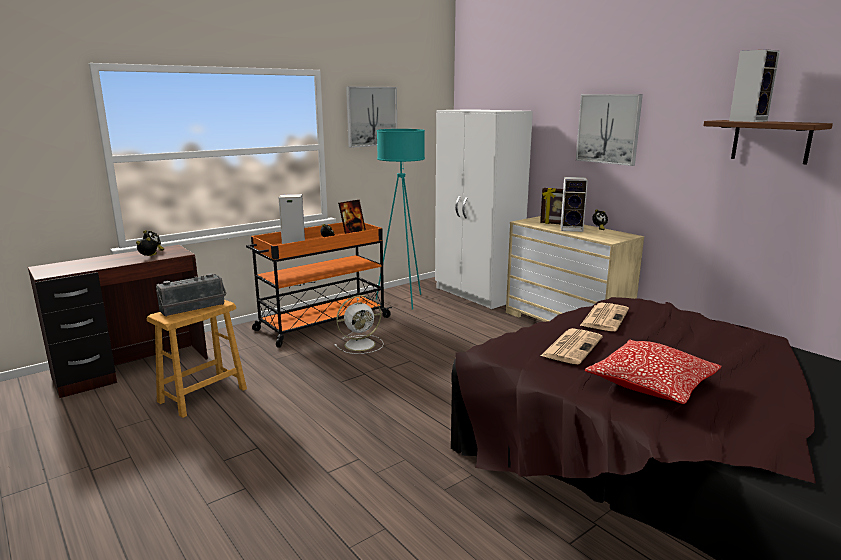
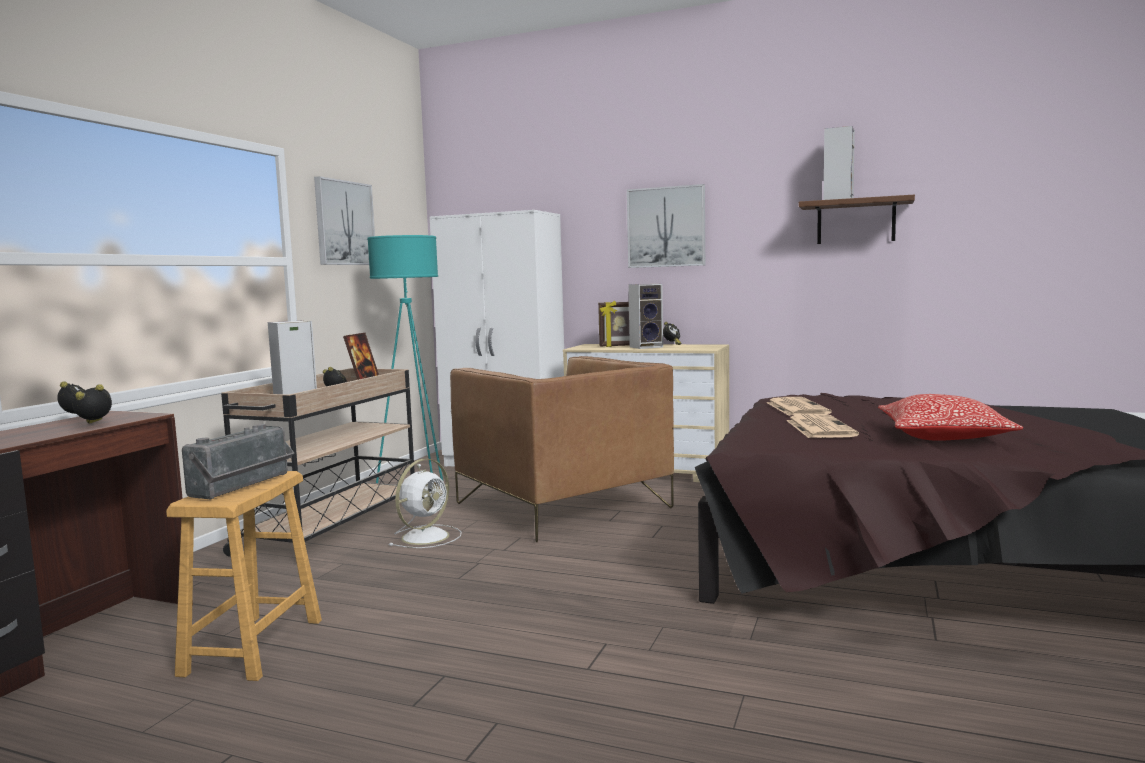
camera: 30 degrees left, 10 degrees down
(322, 324) = (332, 528): orange cart -> beige cart
(467, 341) = (562, 506): none -> brown armchair

